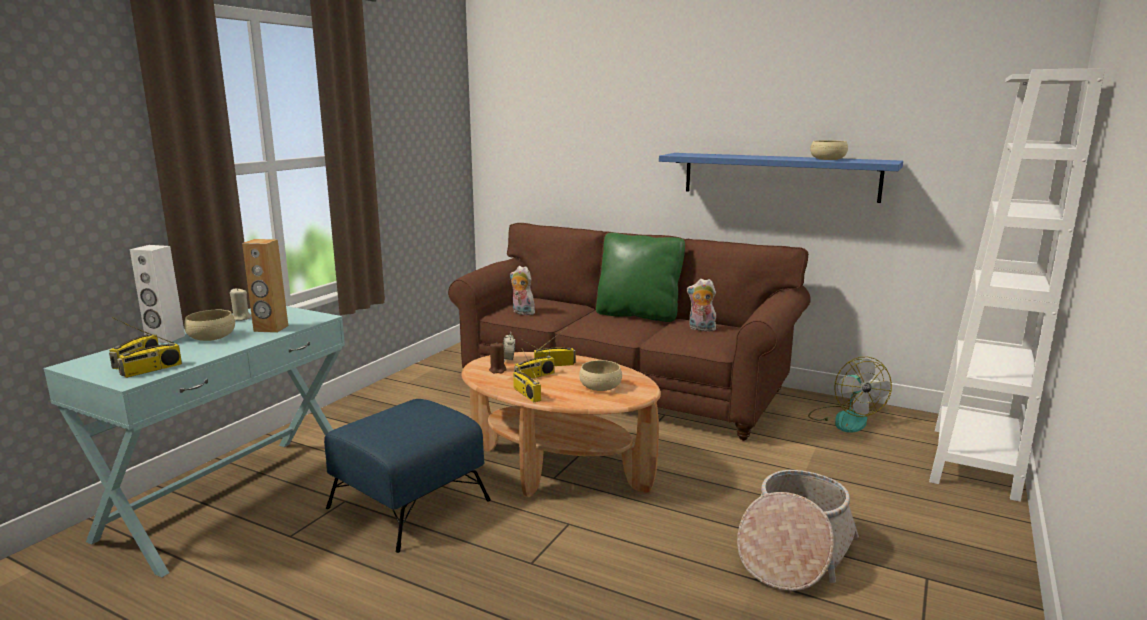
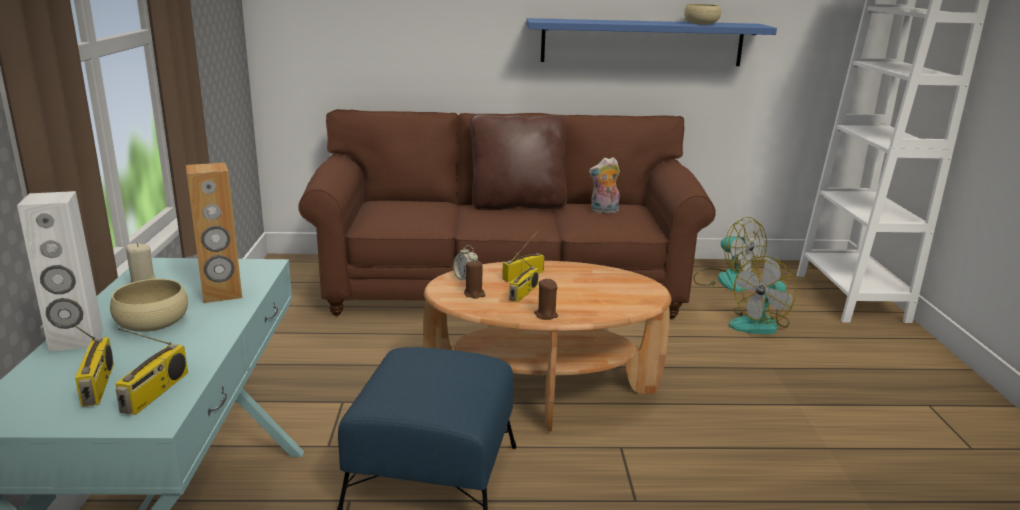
camera: 30 degrees left, 5 degrees up
(521, 313) = (396, 220): plush toy -> none
(525, 394) = (546, 315): radio -> brown candle
(600, 387) = (605, 291): beige bowl -> none
(638, 315) = (517, 205): green pillow -> brown pillow
(793, 552) = (825, 414): basket -> none
(830, 463) = (760, 324): none -> fan

